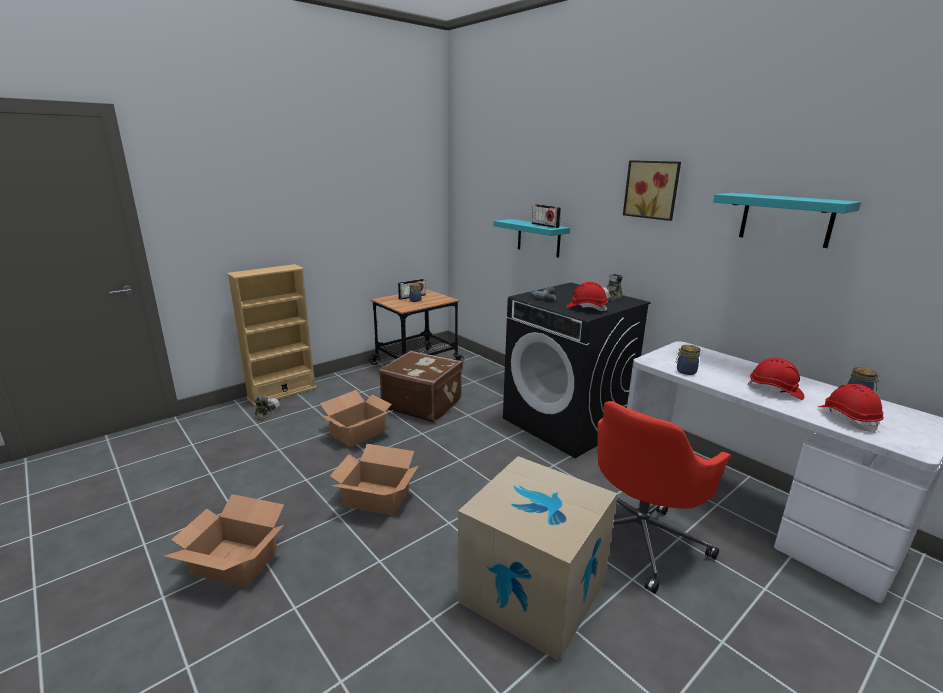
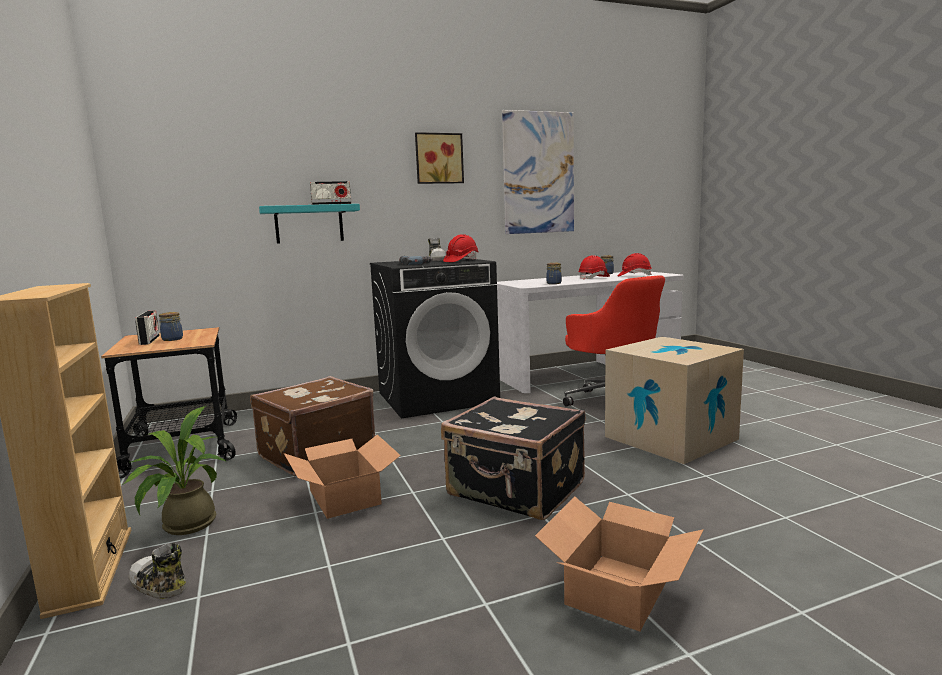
camera: 70 degrees left, 10 degrees down
(320, 399) = (183, 527): none -> potted plant
(377, 498) = (516, 491): cardboard box -> black suitcase
(786, 219) = (539, 173): turquoise shelf -> picture

